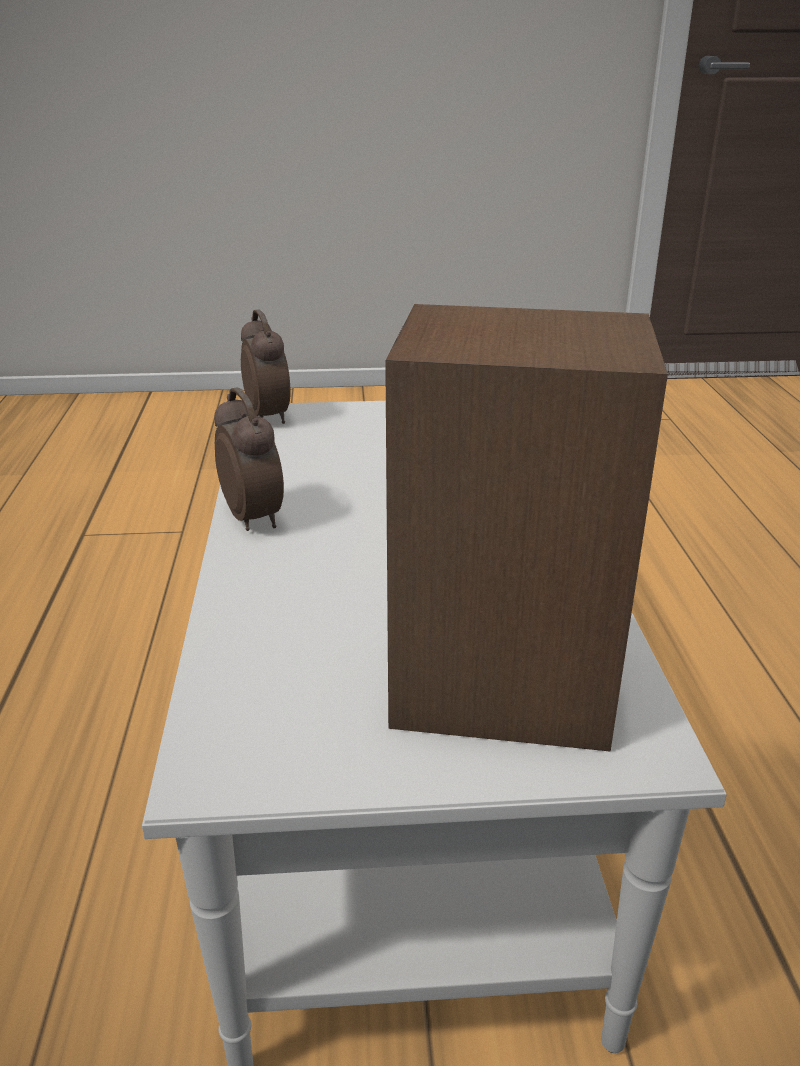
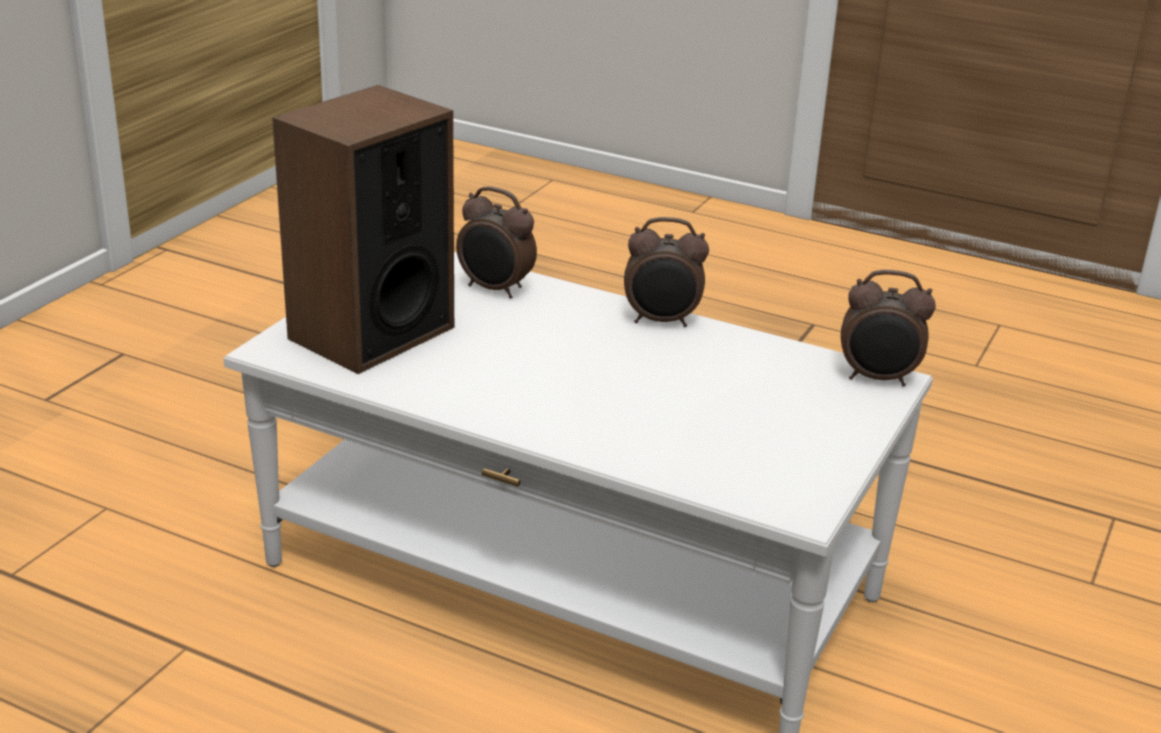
camera: 120 degrees right, 0 degrees up
(273, 643) = (495, 289): none -> alarm clock

